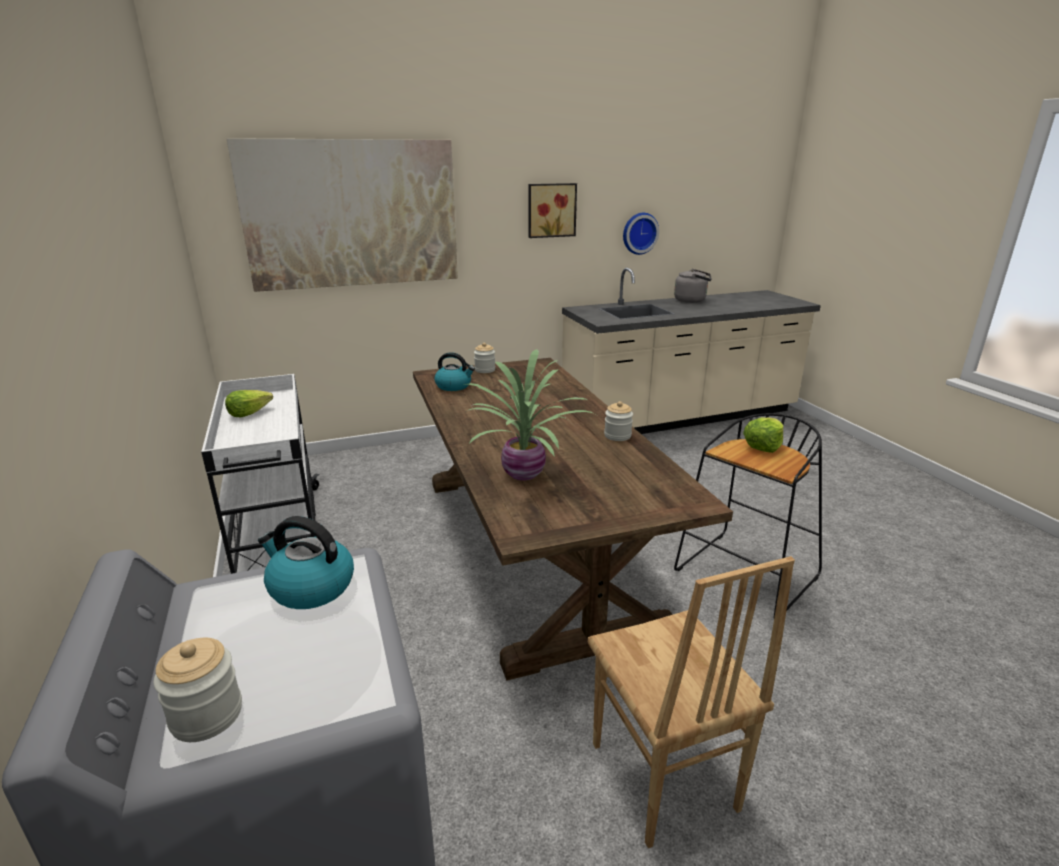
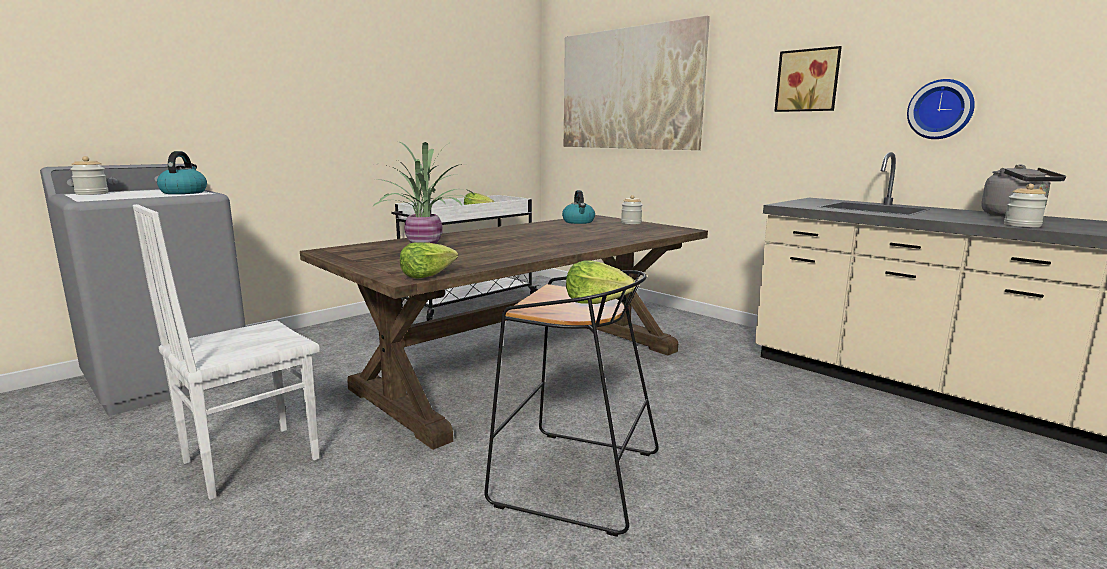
camera: 65 degrees right, 10 degrees down
(617, 436) = (530, 254): jar -> jar (1022, 225)
(661, 778) = (249, 460): brown chair -> white chair
(690, 490) = (427, 275): none -> lettuce

